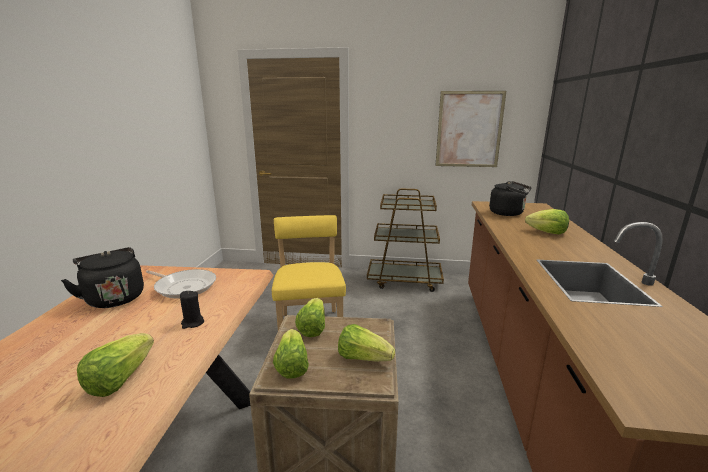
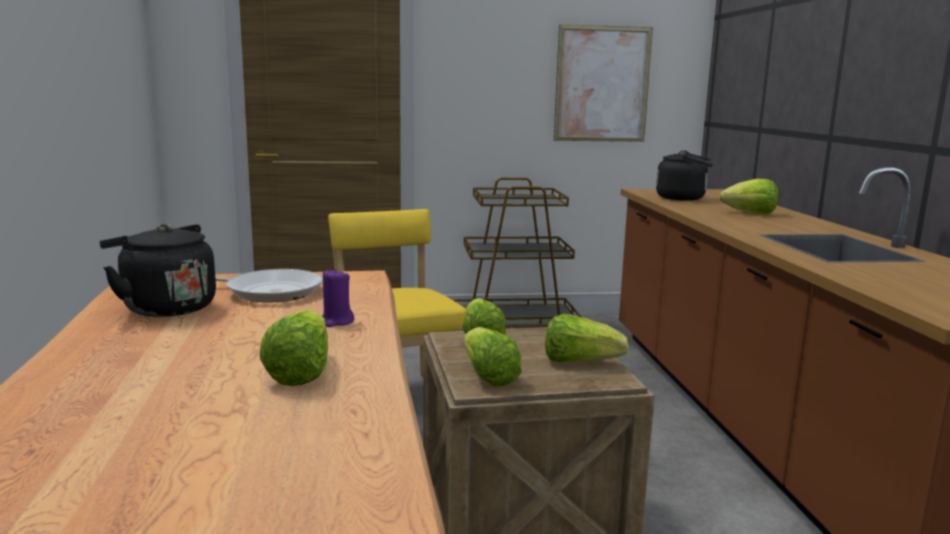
camera: 15 degrees left, 5 degrees down
(192, 323) = (336, 322): black candle -> purple candle

